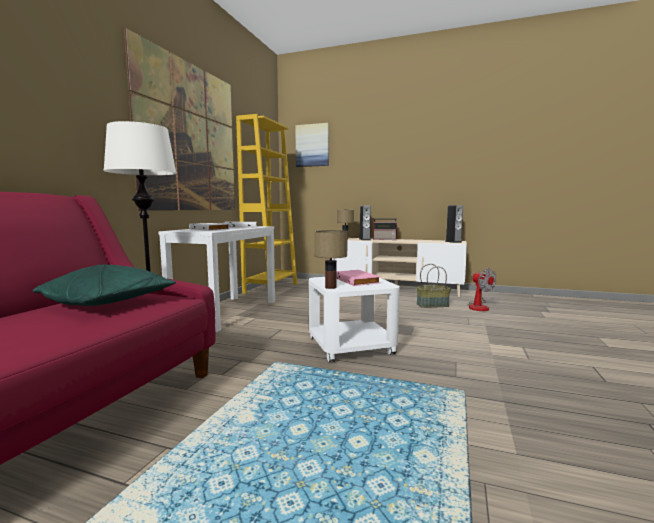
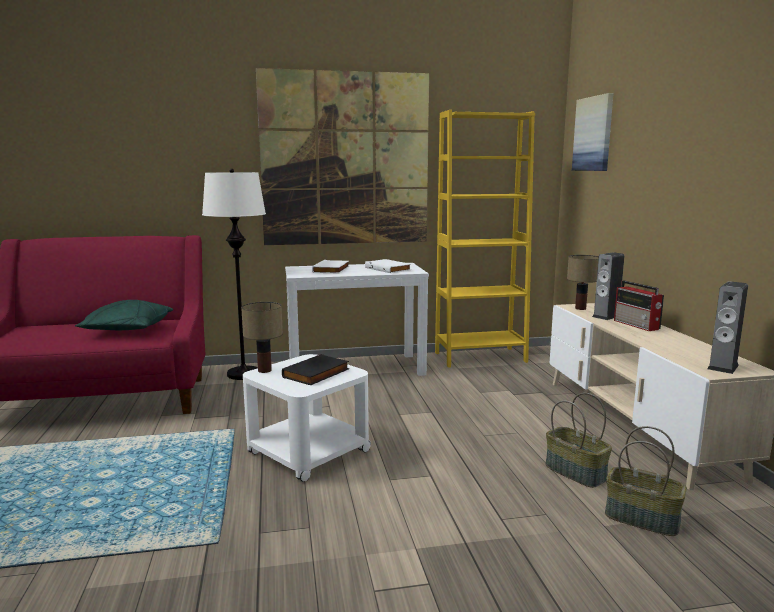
camera: 60 degrees right, 5 degrees up
(357, 280) = (317, 374): pink book -> black book
(479, 306) = (642, 518): fan -> basket

